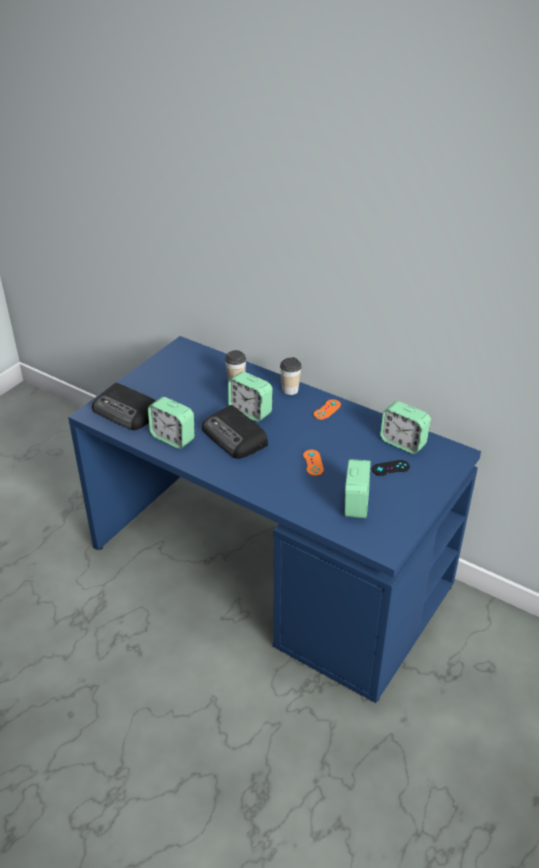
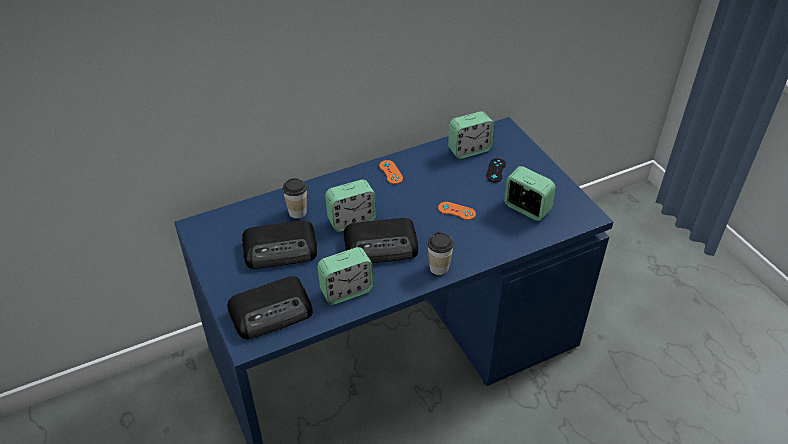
camera: 60 degrees left, 5 degrees up
(190, 391) = (281, 249): none -> radio
(290, 390) = (342, 182): cup -> cup (439, 268)

